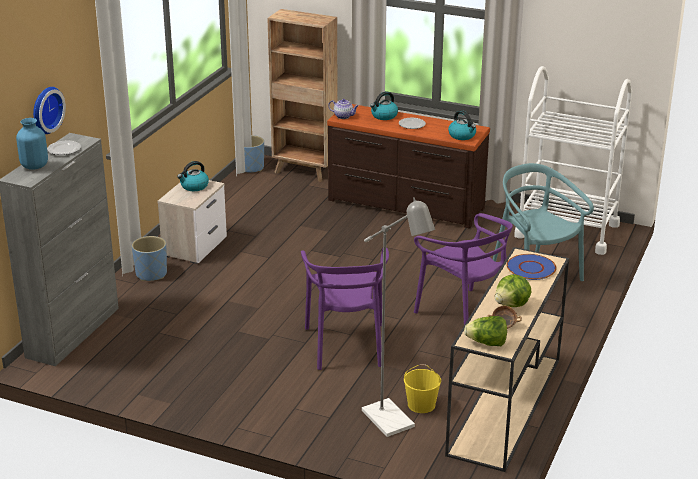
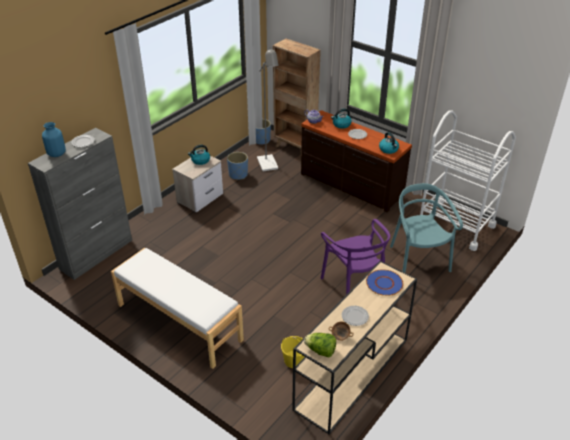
camera: 15 degrees right, 10 degrees up
(45, 109) = (73, 112): wall clock -> none
(151, 274) = (164, 216): blue planter -> blue planter (238, 174)
(239, 390) = (178, 322): none -> white bench
(346, 346) = (263, 298): purple chair -> none
(393, 424) = (268, 373): grey floor lamp -> grey floor lamp (268, 166)
(512, 305) = (355, 317): lettuce -> plate

